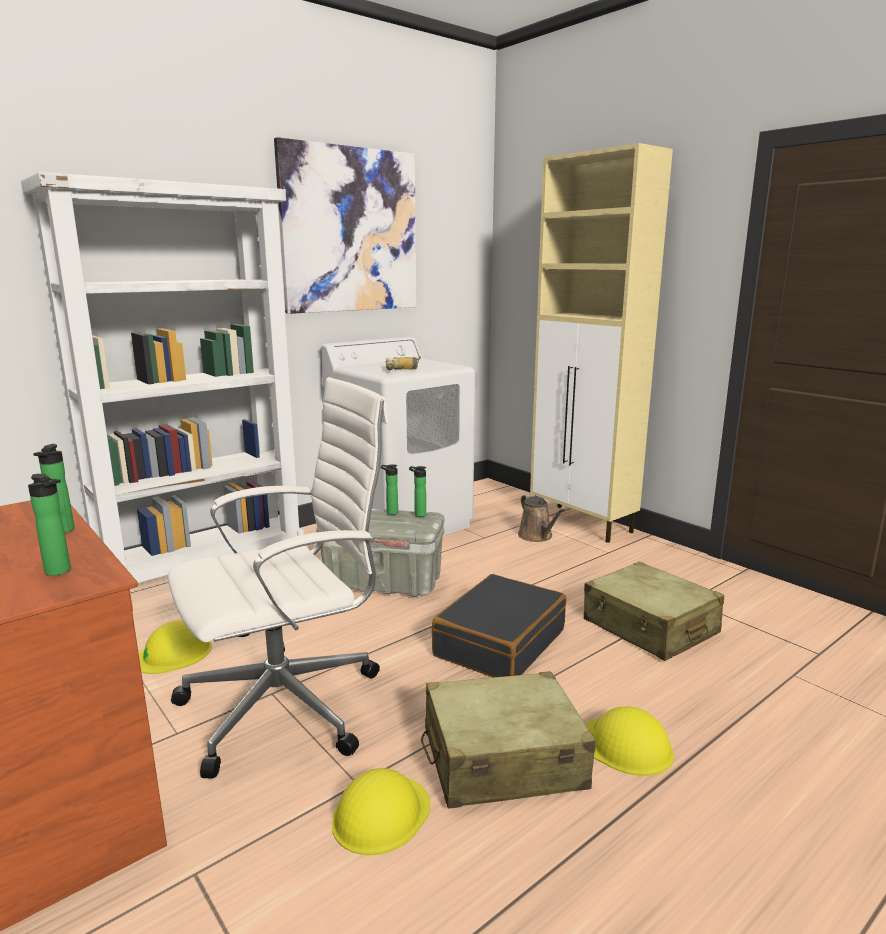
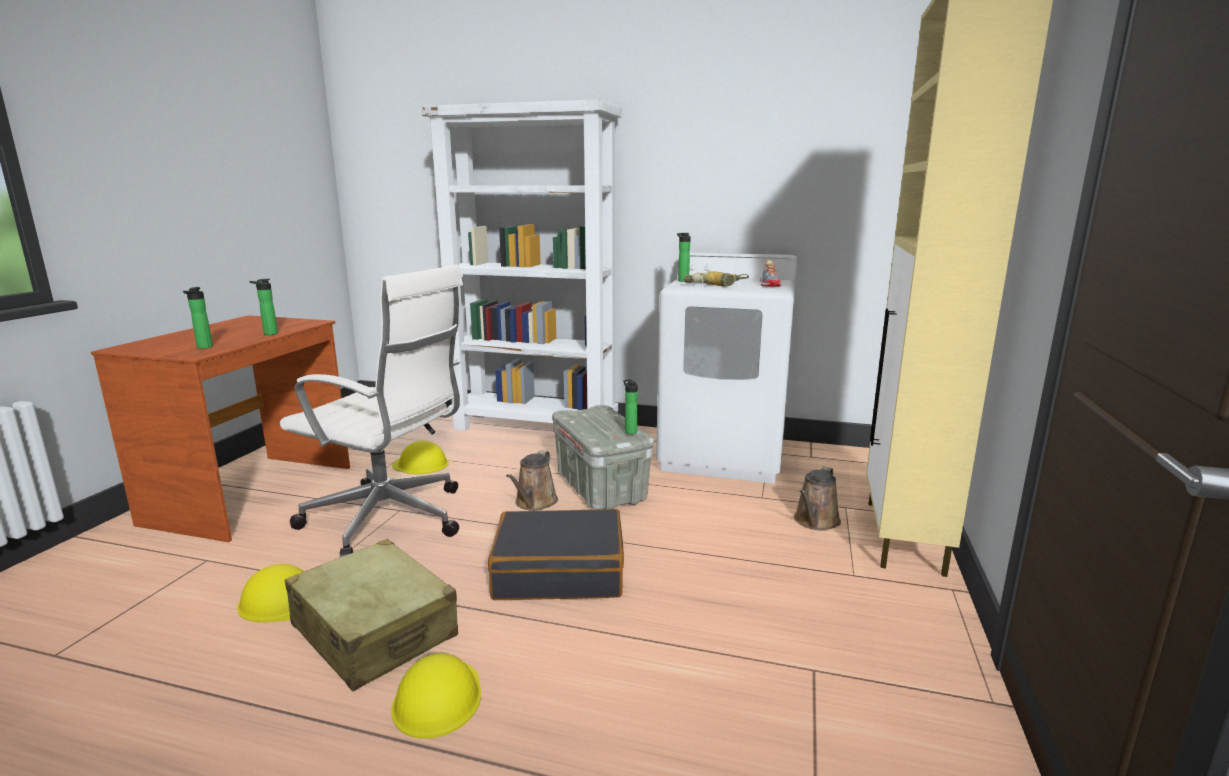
camera: 55 degrees right, 0 degrees up
(350, 231) = (731, 136): picture -> none
(367, 618) = (534, 503): none -> brown watering can
(390, 512) = (618, 422): bottle -> bottle (682, 280)
(430, 363) = (770, 284): none -> shoe
(650, 627) = (698, 654): beige suitcase -> none

